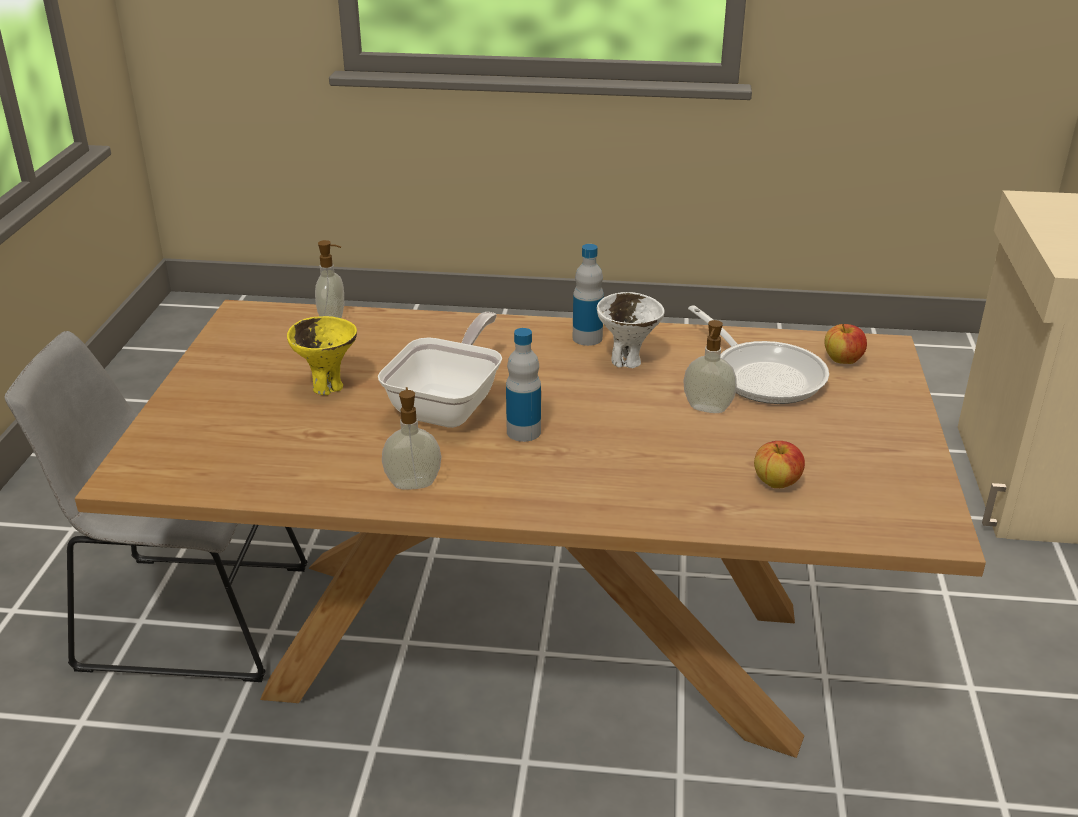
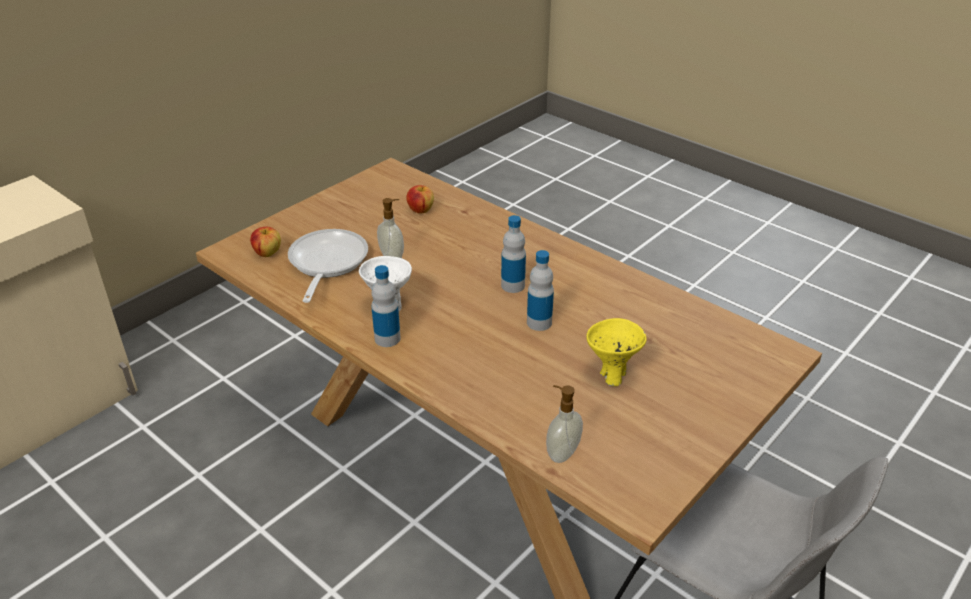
camera: 145 degrees left, 5 degrees up
(413, 483) = (605, 280): soap dispenser -> none
(450, 405) = (539, 322): frying pan -> bottle

